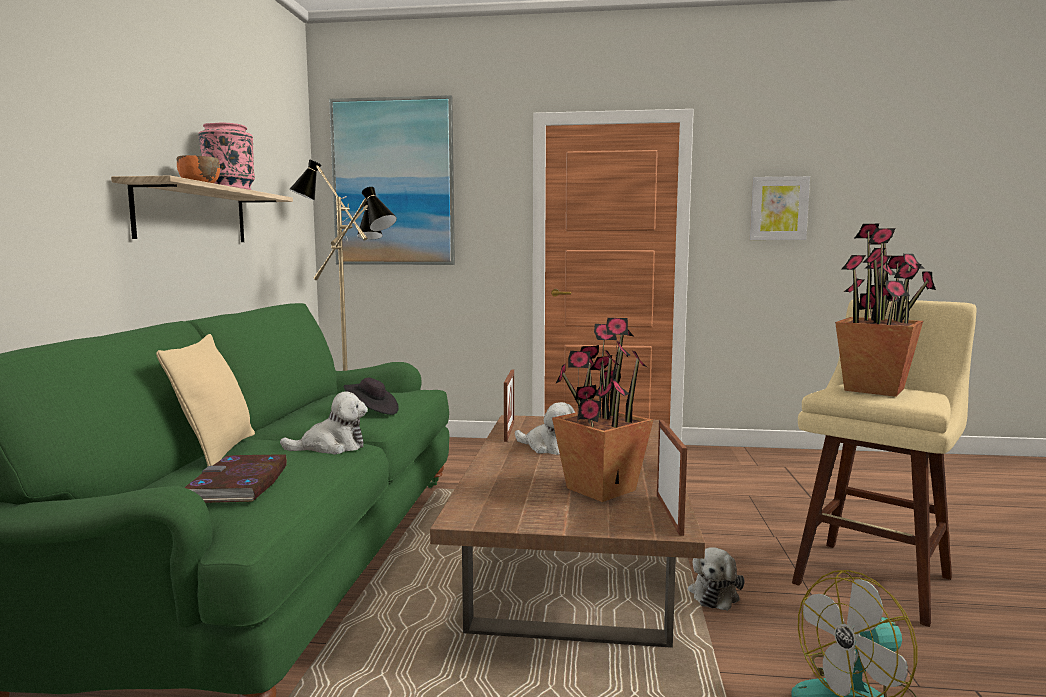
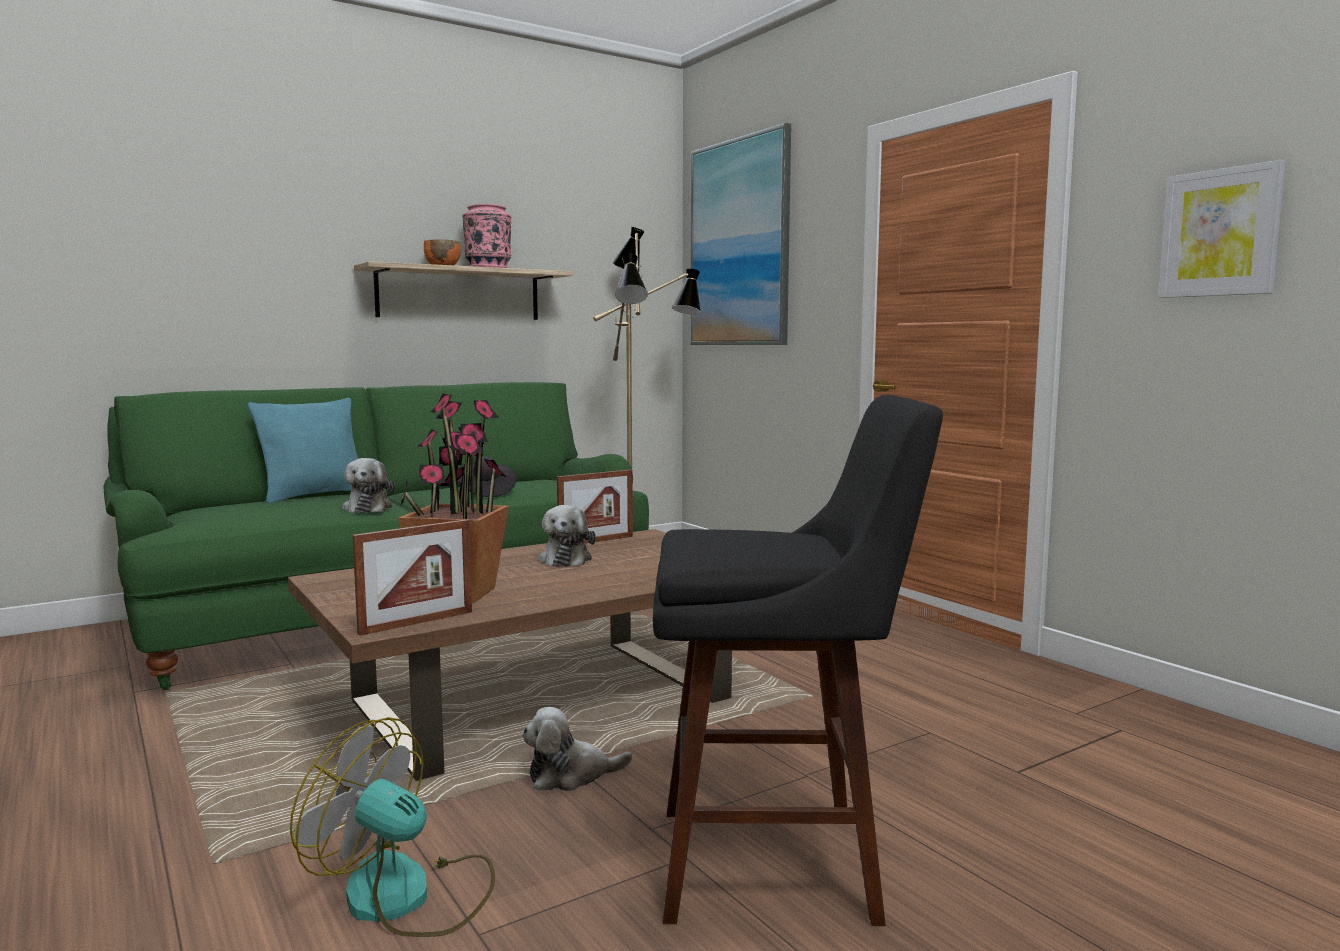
camera: 50 degrees right, 0 degrees up
(217, 452) = (314, 496): beige pillow -> turquoise pillow
(239, 484) = (236, 510): book -> none
(331, 447) = (368, 507): plush toy -> plush toy turned 45 degrees clockwise
(874, 577) = (779, 862): beige stool -> black stool
(875, 389) = (741, 538): potted plant -> none

